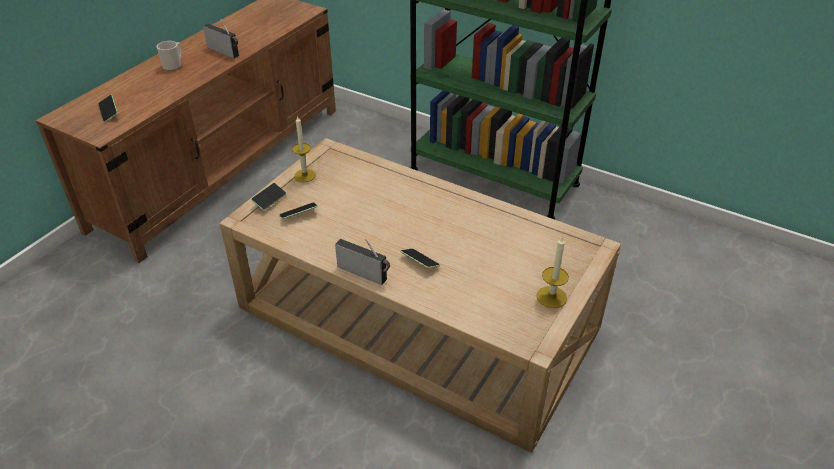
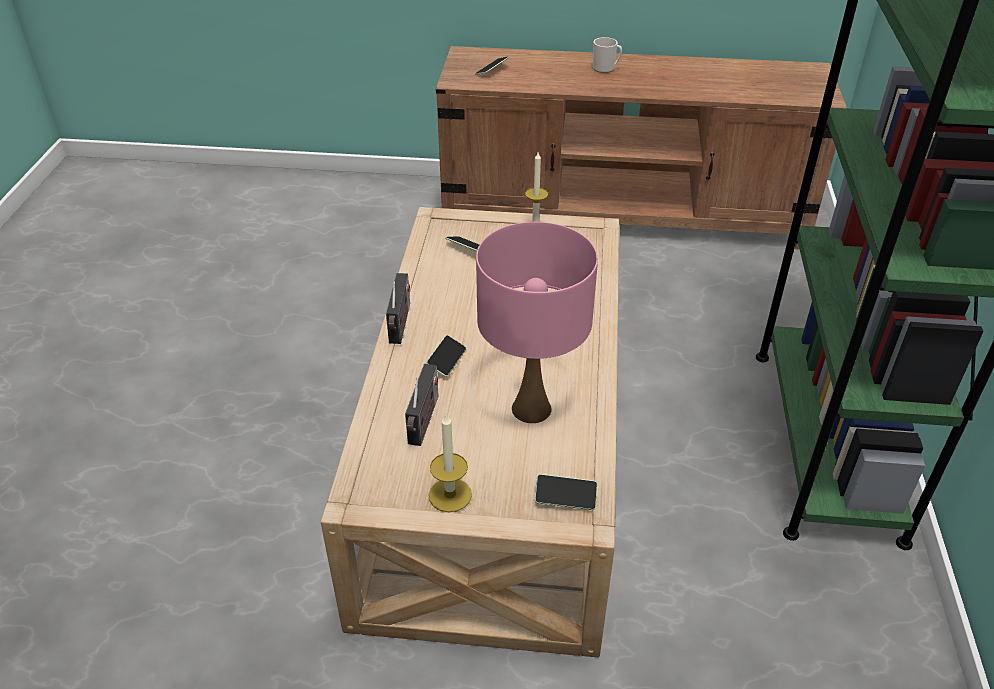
camera: 65 degrees right, 0 degrees up
(225, 52) = (664, 84): radio -> radio (423, 422)
(269, 200) = (475, 222): phone -> phone (565, 498)
(491, 239) = (530, 409): none -> pink table lamp

